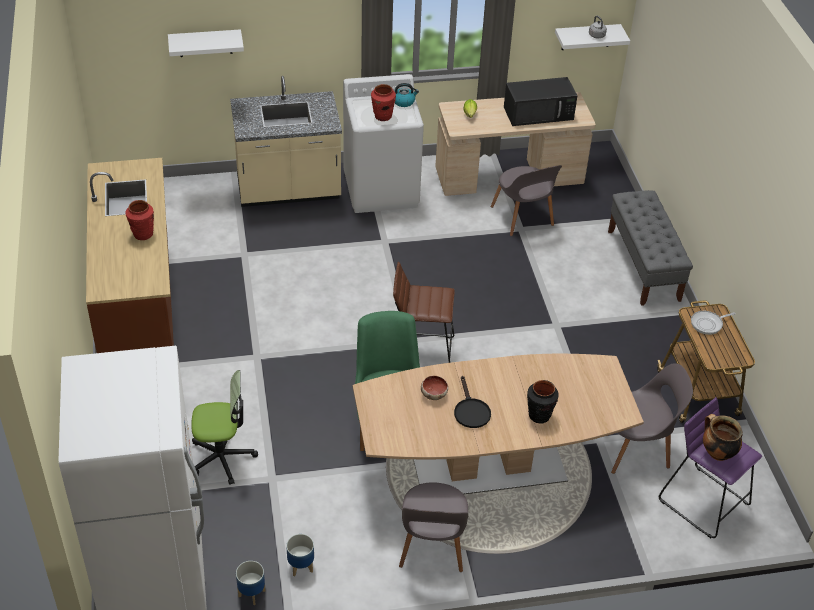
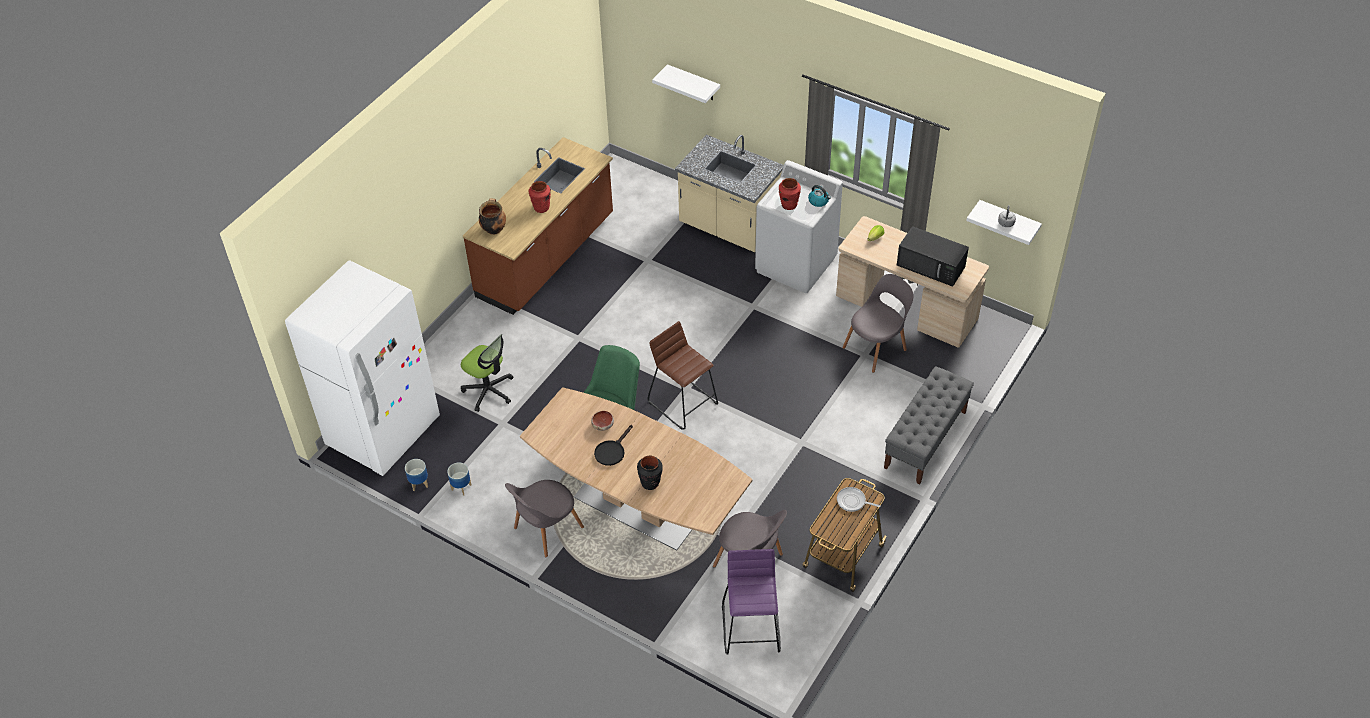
camera: 45 degrees right, 5 degrees up
(522, 218) = (876, 347): grey chair -> grey chair turned 150 degrees counterclockwise
(716, 453) = (746, 589): cooking pot -> cooking pot (493, 229)

